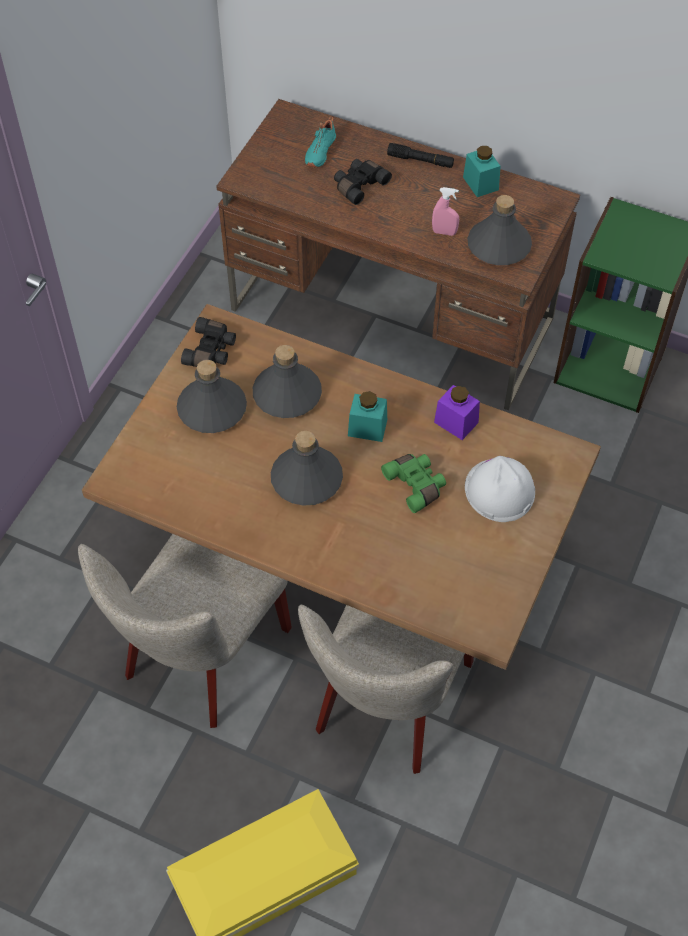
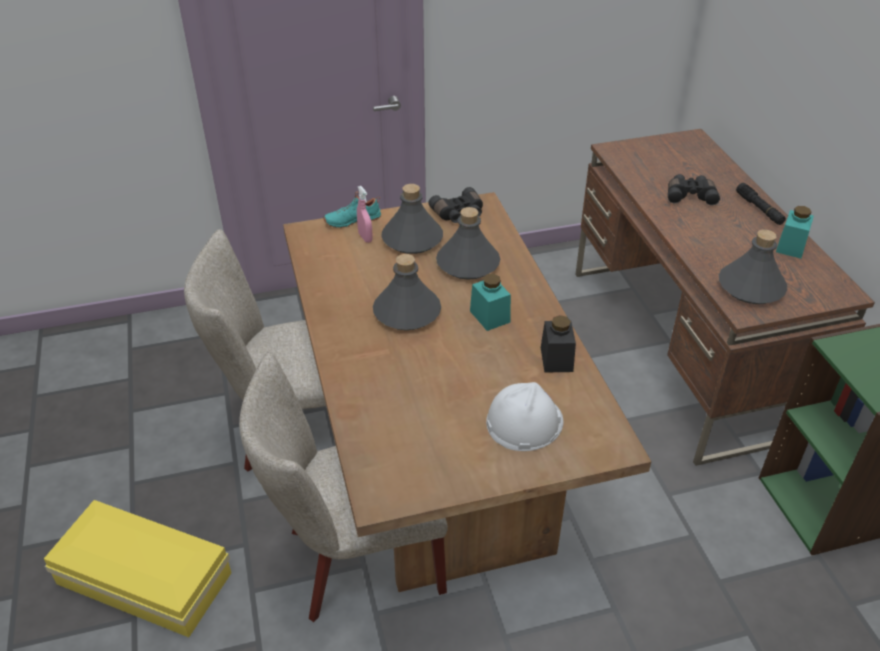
camera: 50 degrees right, 15 degrees down
(319, 151) = (688, 165): turquoise shoe -> turquoise shoe (352, 220)
(416, 485) = (470, 371): green binoculars -> none
(444, 232) = (717, 254): pink spray bottle -> pink spray bottle (365, 237)
(456, 422) = (556, 359): purple jar -> black jar

